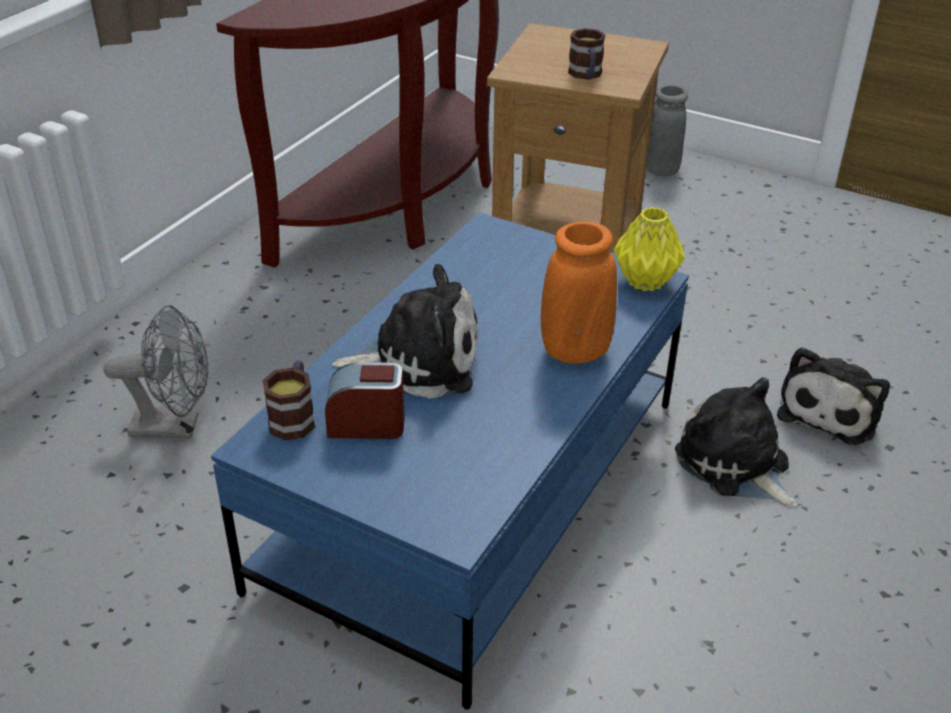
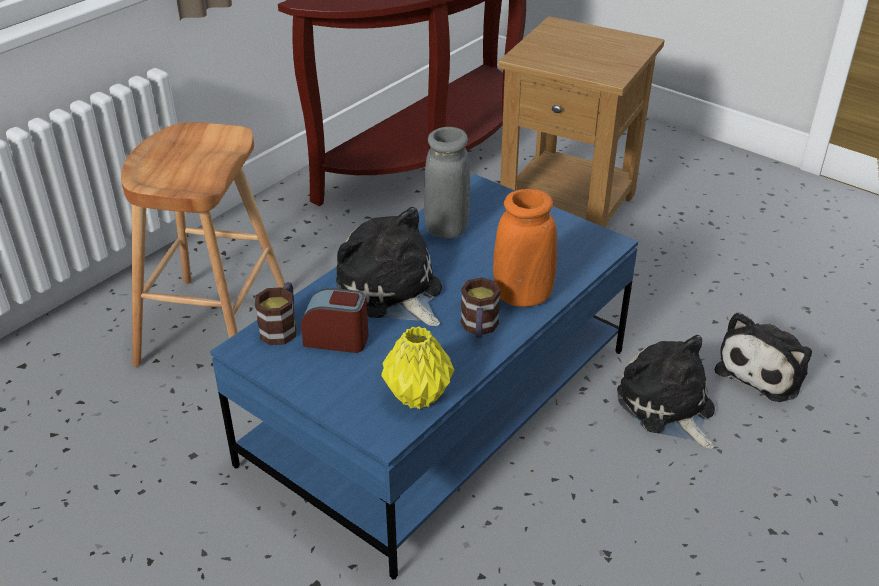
camera: 10 degrees right, 0 degrees up
(176, 426) = (214, 327): grey fan -> brown stool
(418, 360) = (392, 292): plush toy -> plush toy turned 135 degrees counterclockwise
(586, 75) = (583, 64): mug -> mug (479, 328)
(645, 281) = (599, 243): yellow vase -> yellow vase (418, 395)
(661, 170) = (666, 148): grey vase -> grey vase (446, 229)

